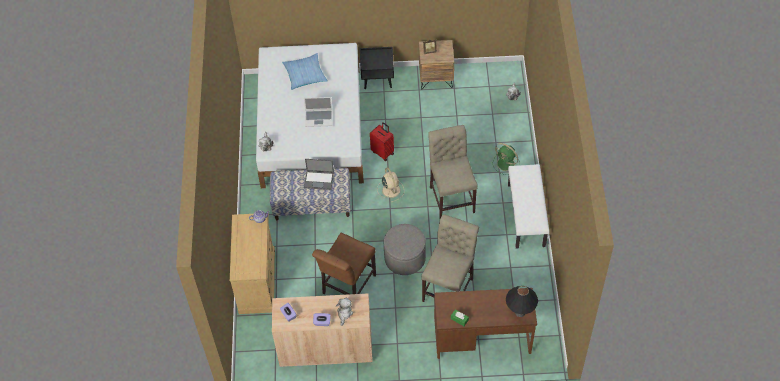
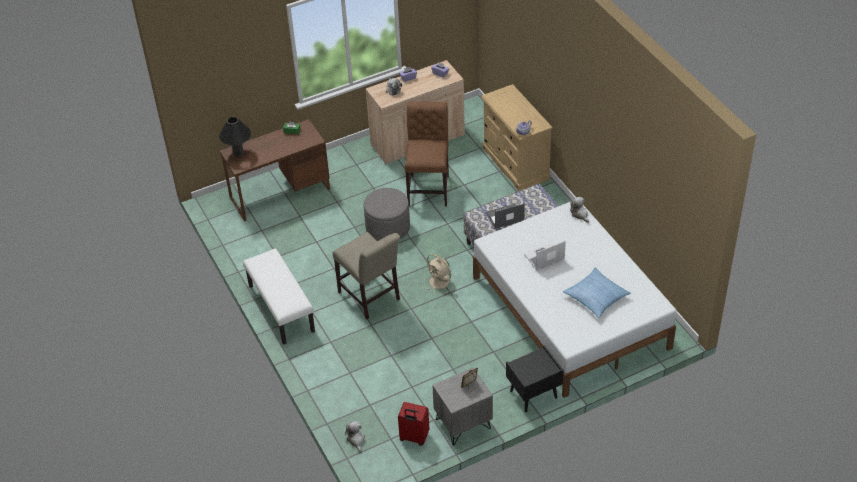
camera: 155 degrees right, 10 degrees down
(383, 152) = (472, 315): red suitcase -> red suitcase (414, 437)
(436, 78) = (463, 424): brown nightstand -> grey nightstand
(449, 287) = (330, 220): beige chair -> none
(506, 164) = (326, 353): green fan -> none

